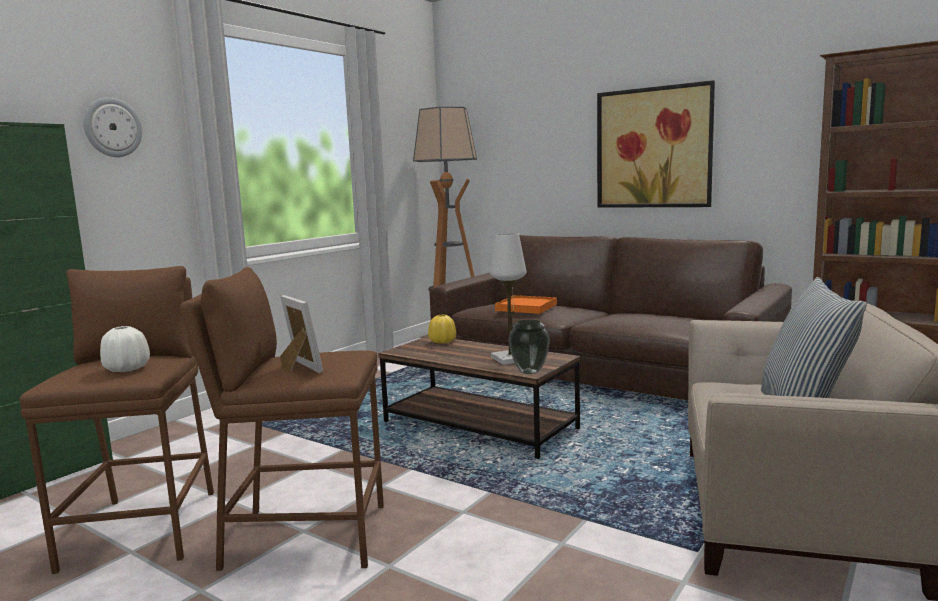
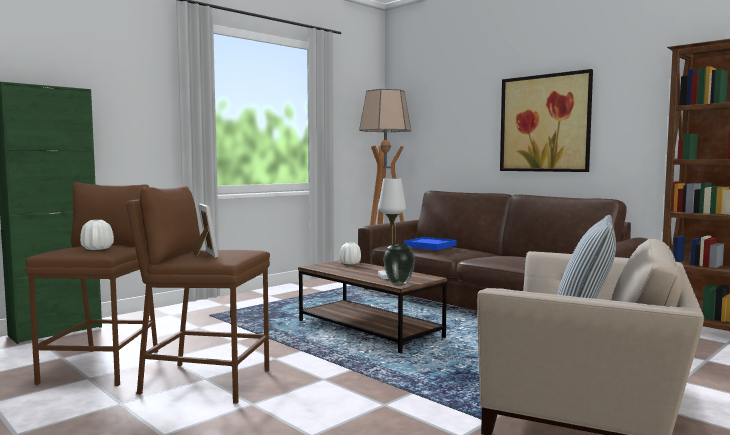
camera: 10 degrees right, 5 degrees down
(112, 127) = (128, 94): wall clock -> none
(442, 341) = (350, 263): yellow vase -> white vase
(526, 307) = (430, 246): orange tray -> blue tray

